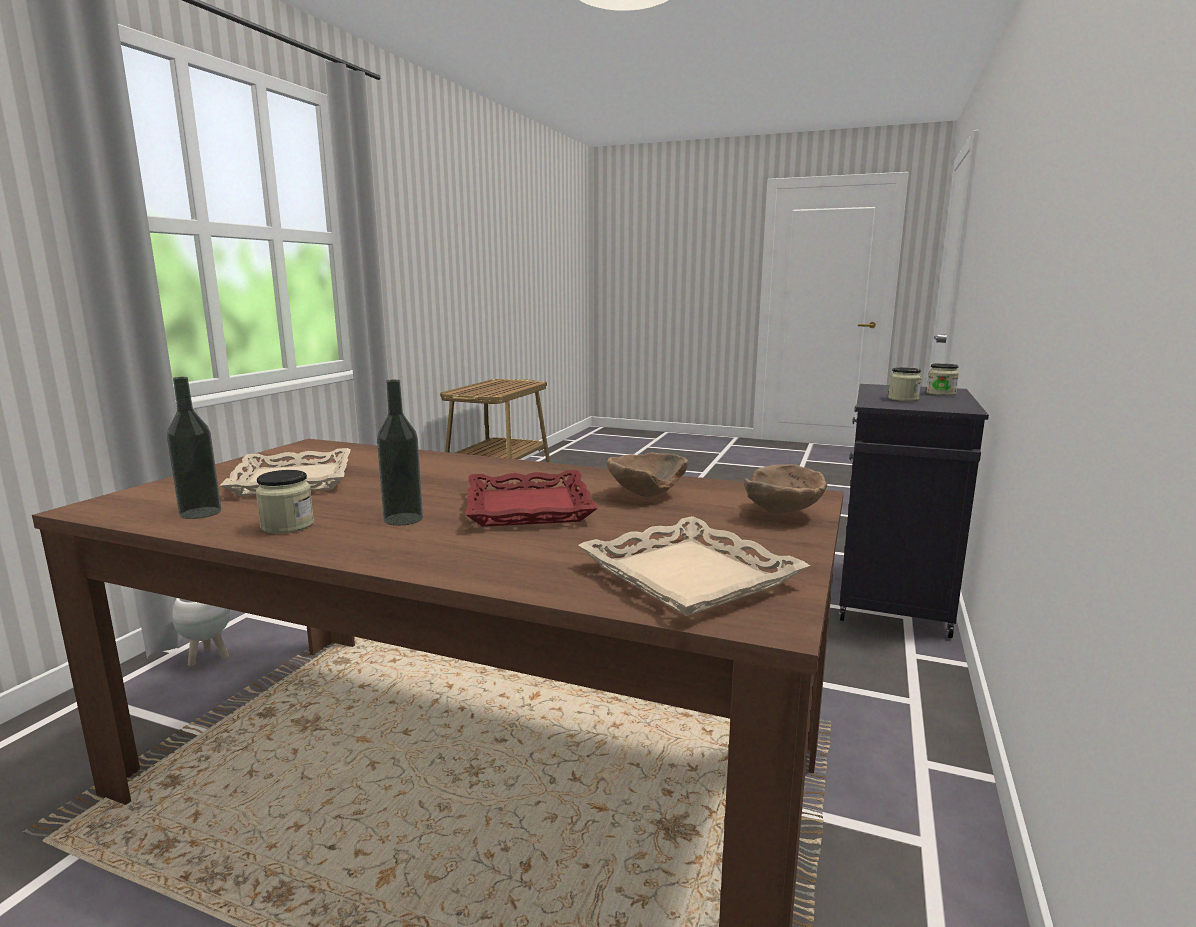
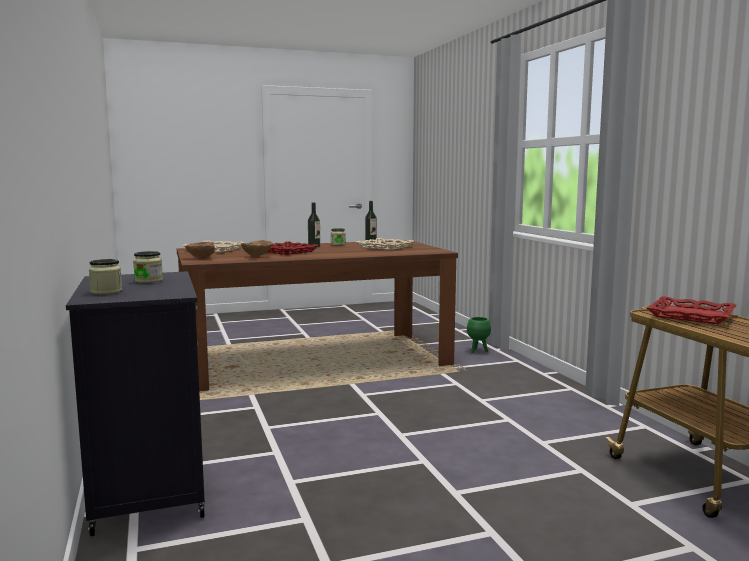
camera: 140 degrees right, 5 degrees down
(208, 657) = (478, 351): white planter -> green planter
(484, 390) = (691, 315): none -> red tray

